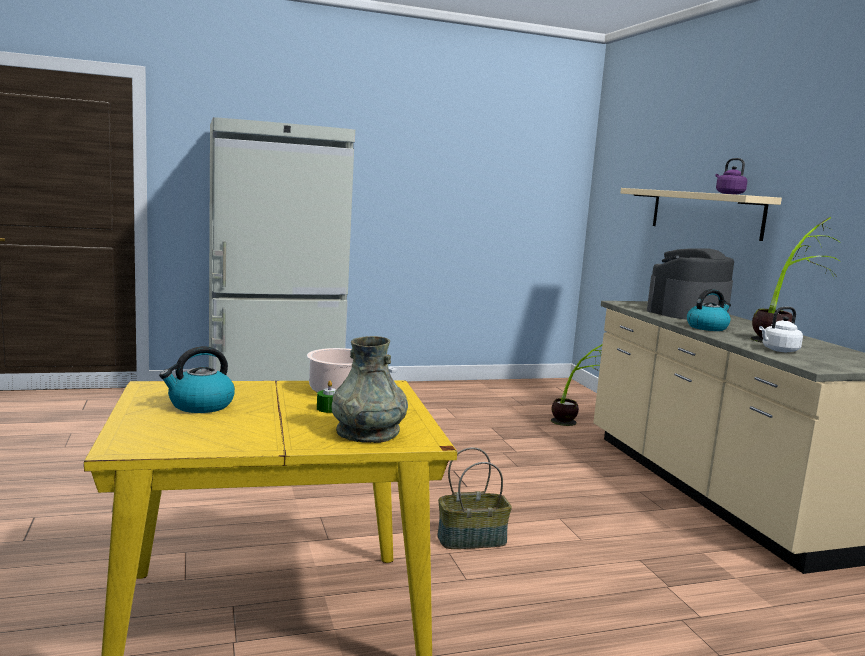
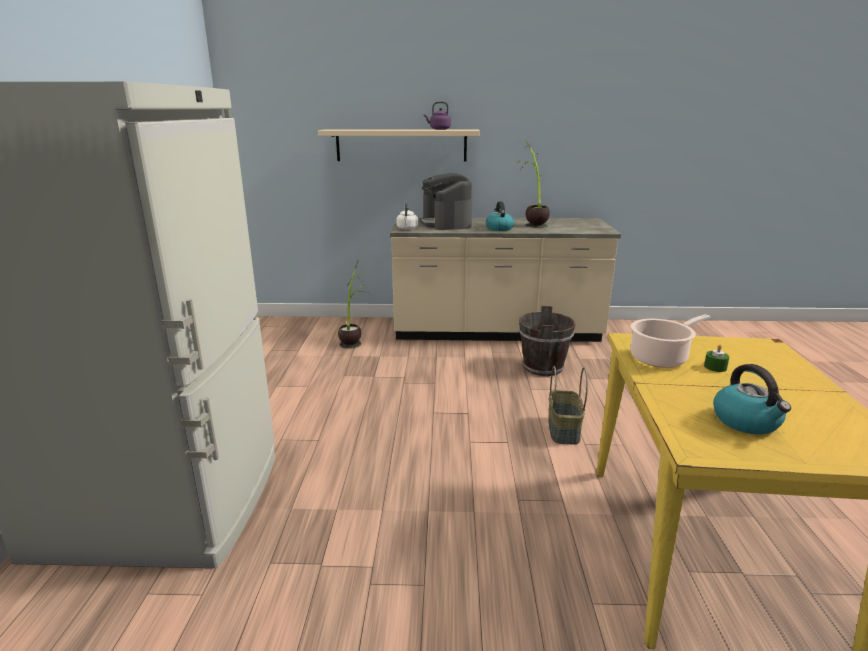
camera: 70 degrees left, 10 degrees up
(368, 432) = (765, 359): grey vase -> none
(634, 525) = (543, 367): none -> brown bucket
(778, 350) = (564, 228): white kettle -> white kettle (407, 229)

